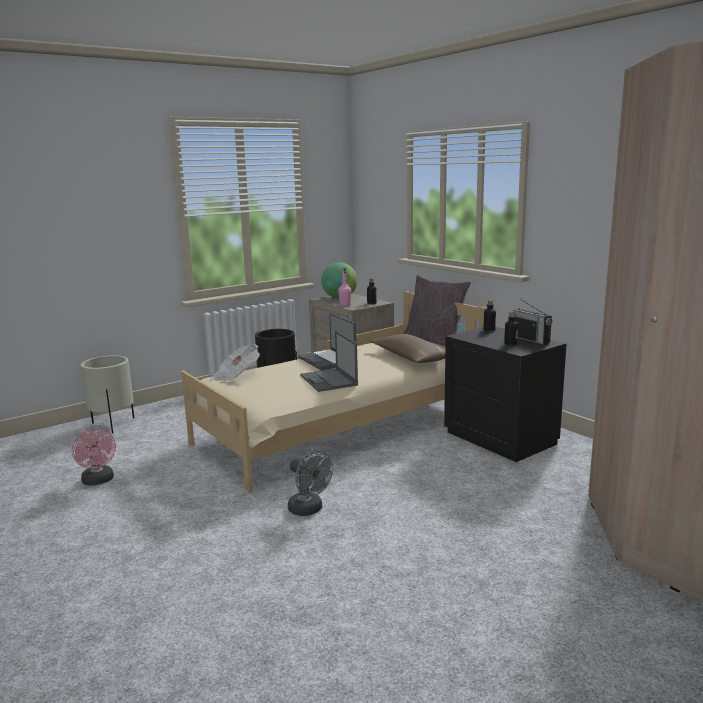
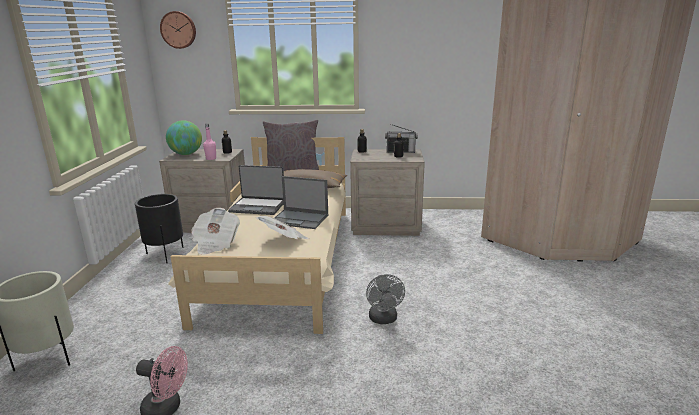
camera: 50 degrees left, 5 degrees up
(277, 391) = (284, 240): none -> newspaper
(309, 510) = (384, 319): grey fan -> grey fan turned 90 degrees clockwise
(372, 169) = (178, 30): none -> wall clock
(501, 438) = (386, 226): black nightstand -> beige nightstand

